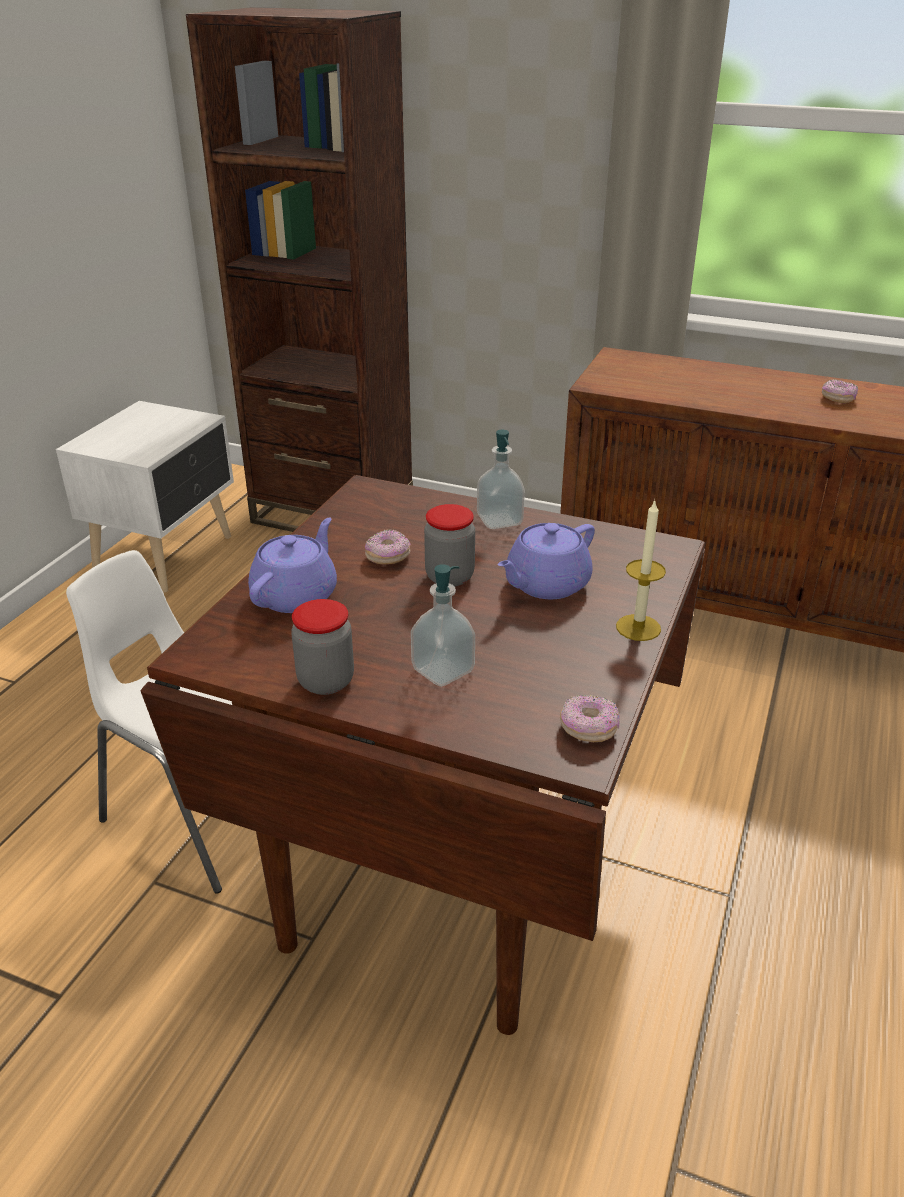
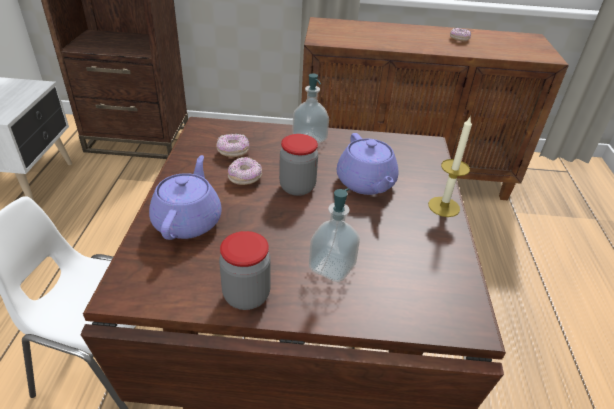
camera: 20 degrees left, 5 degrees up
(545, 584) = (366, 183): purple teapot -> purple teapot turned 45 degrees counterclockwise
(588, 729) = (460, 297): donut -> donut (233, 152)

